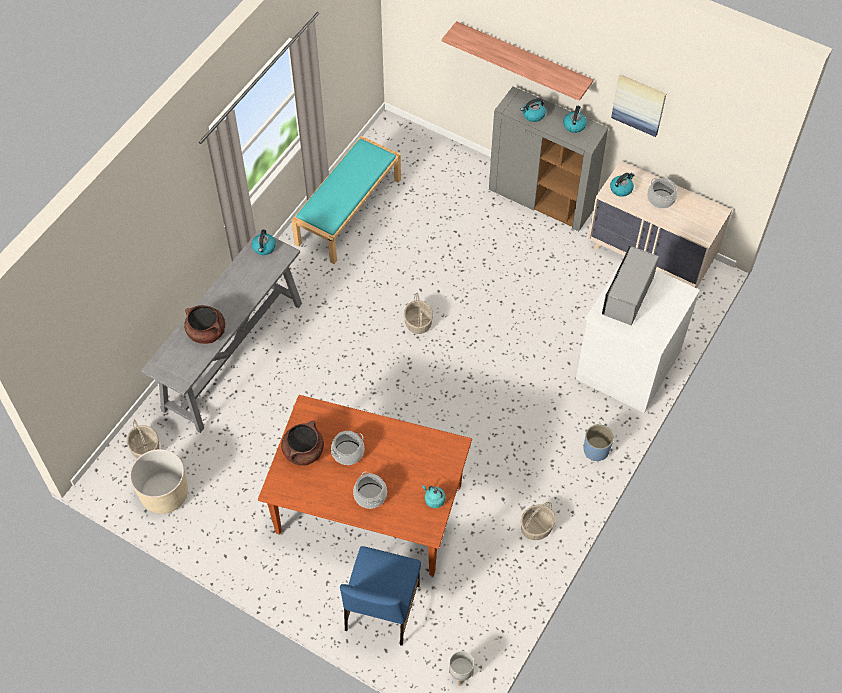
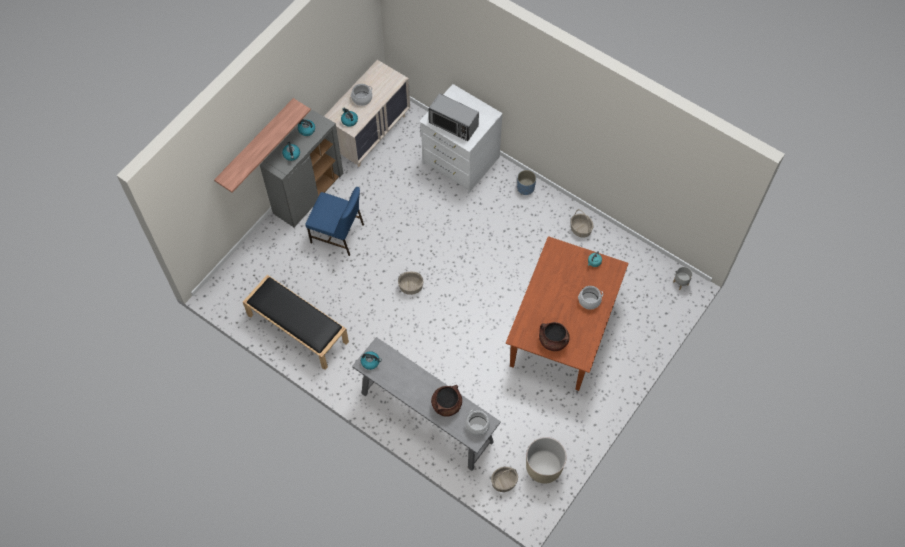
camera: 85 degrees left, 5 degrees up
(348, 210) = (297, 328): turquoise bench -> black bench
(348, 452) = (555, 312): cooking pot -> cooking pot (477, 425)
(381, 609) = (636, 326): blue chair -> blue chair (338, 234)
(639, 104) = (318, 76): picture -> none

